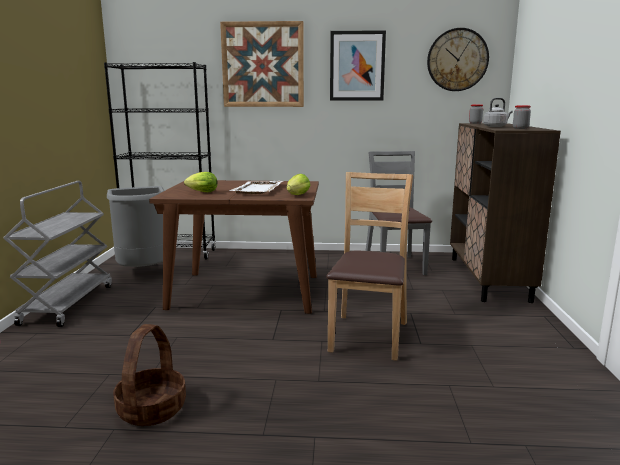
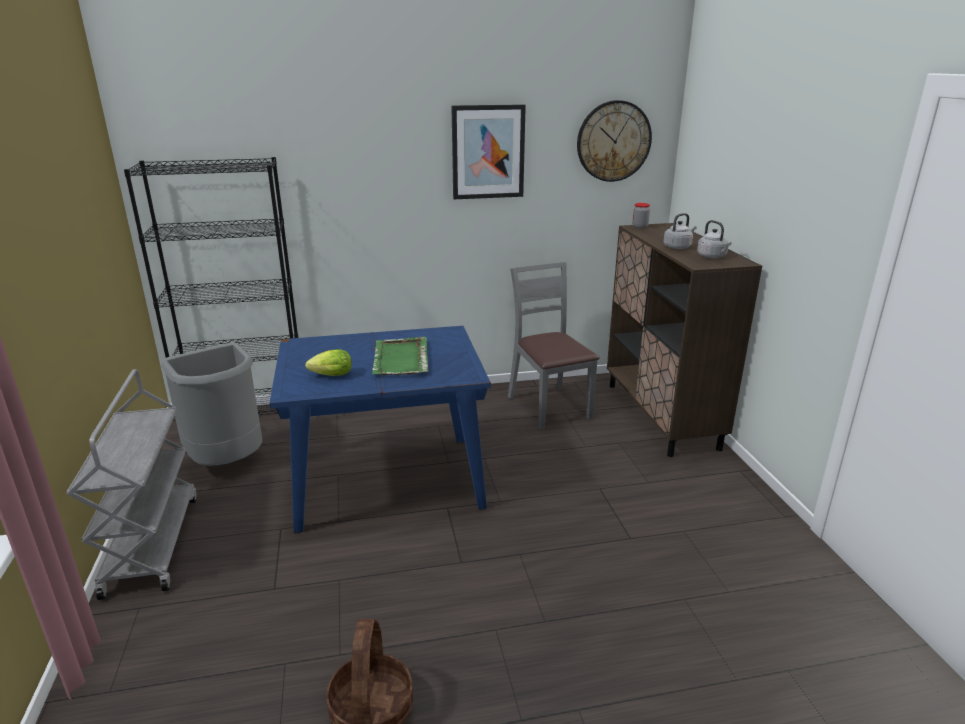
camera: 15 degrees left, 10 degrees up
(244, 292) = (386, 481): brown dining table -> blue dining table
(257, 189) = (400, 359): white tray -> green tray
(263, 65) = (358, 153): picture -> none
(297, 195) = (462, 371): lettuce -> none
(368, 335) = (568, 535): brown chair -> none
(520, 128) = (712, 257): jar -> grey kettle

